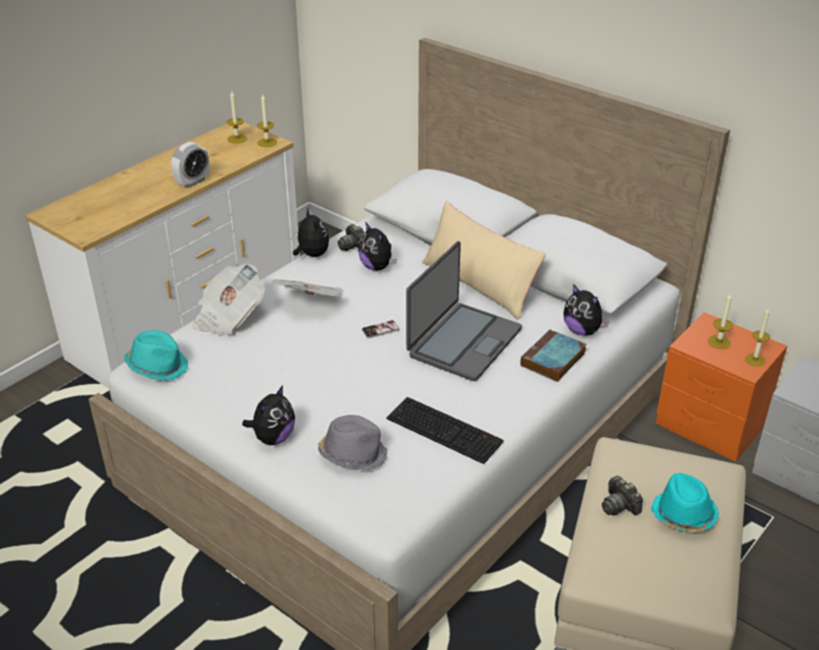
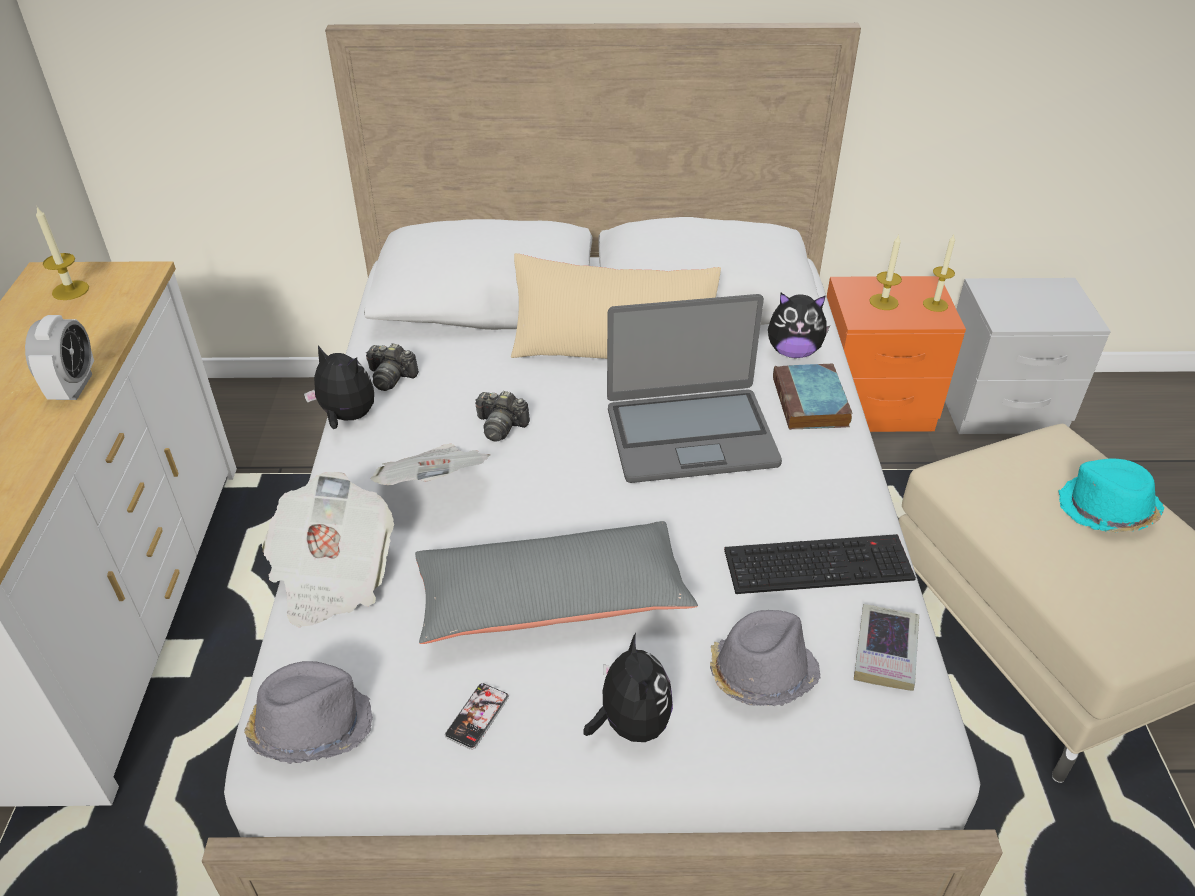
camera: 40 degrees left, 5 degrees up
(158, 366) = (311, 726): turquoise hat -> grey hat
(267, 142) = (131, 277): candle -> none
(303, 375) = (552, 599): none -> grey pillow
(377, 267) = (460, 391): plush toy -> none
(380, 330) = (572, 474): phone -> phone (477, 716)
(423, 481) = (885, 651): none -> book
(463, 342) = (690, 435): laptop -> laptop turned 90 degrees clockwise
(619, 505) = (1045, 539): camera -> camera (501, 426)

